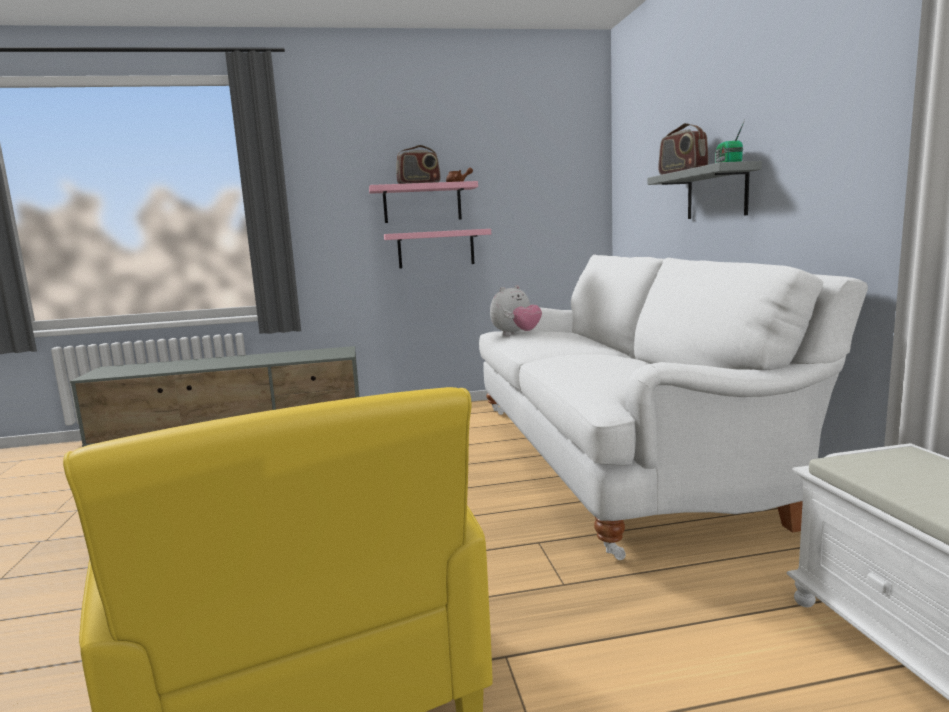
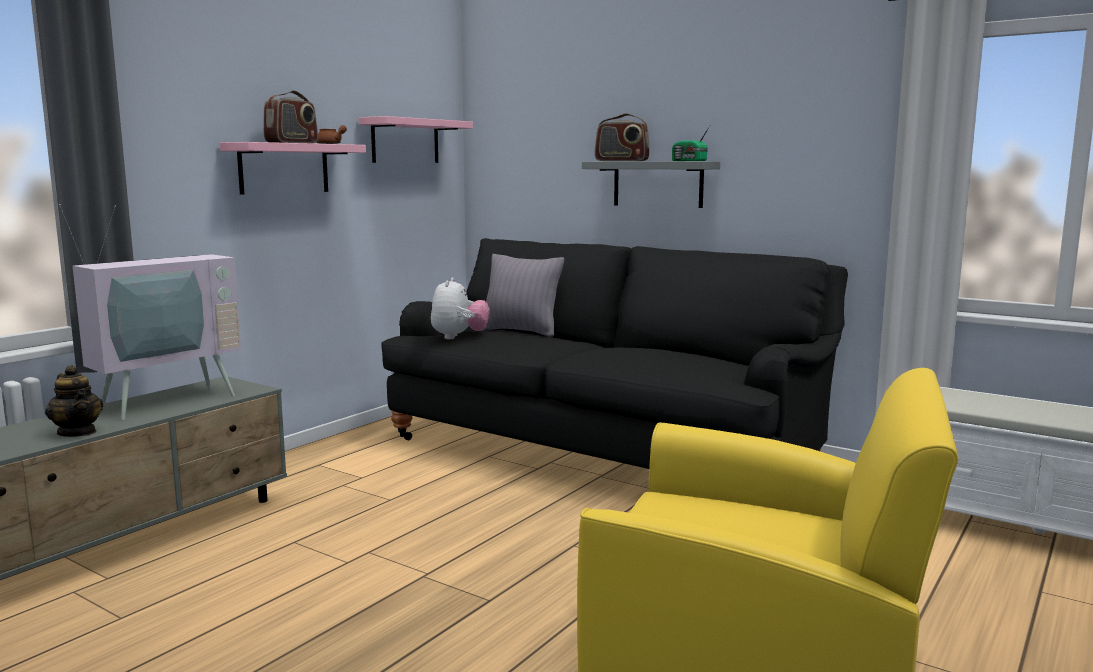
camera: 45 degrees left, 0 degrees up
(217, 365) = (77, 432): none -> teapot
(291, 355) = (164, 400): none -> television
(436, 249) = (300, 231): pink shelf -> pink shelf (405, 141)
(572, 335) = (521, 331): none -> grey pillow
(615, 456) = (601, 453): white sofa -> black sofa

